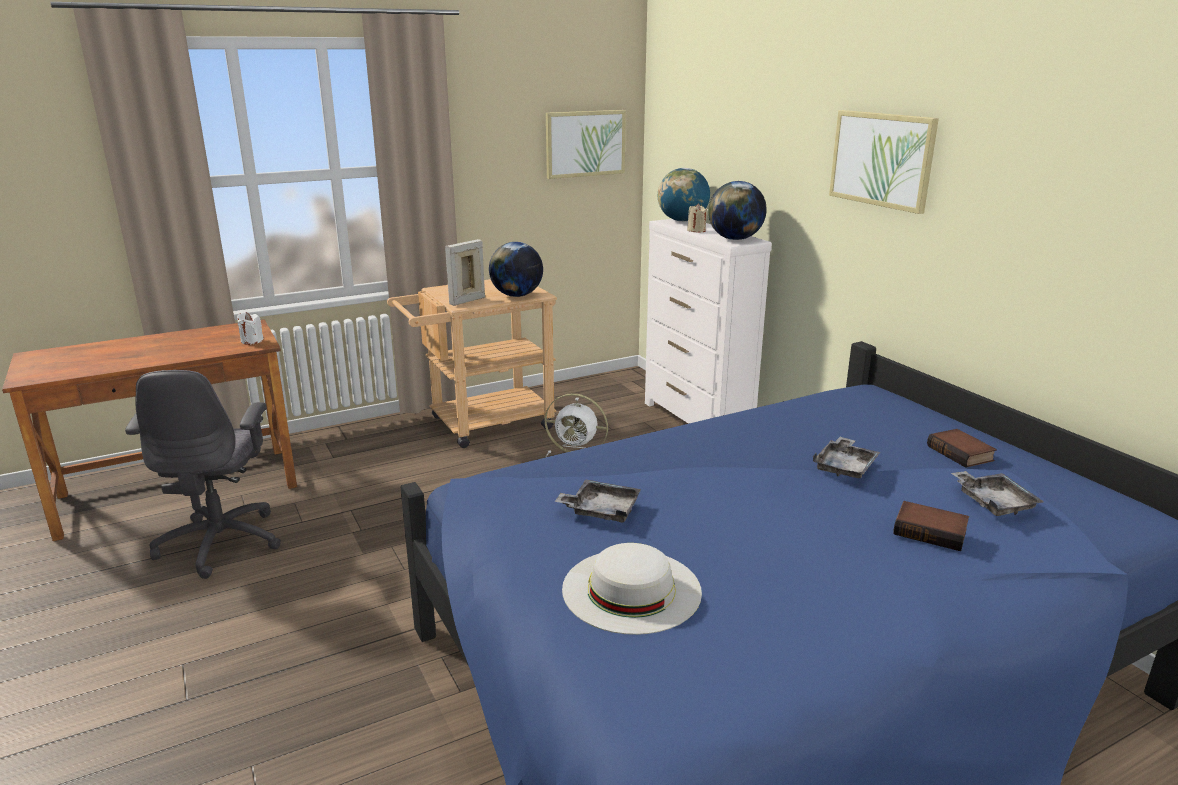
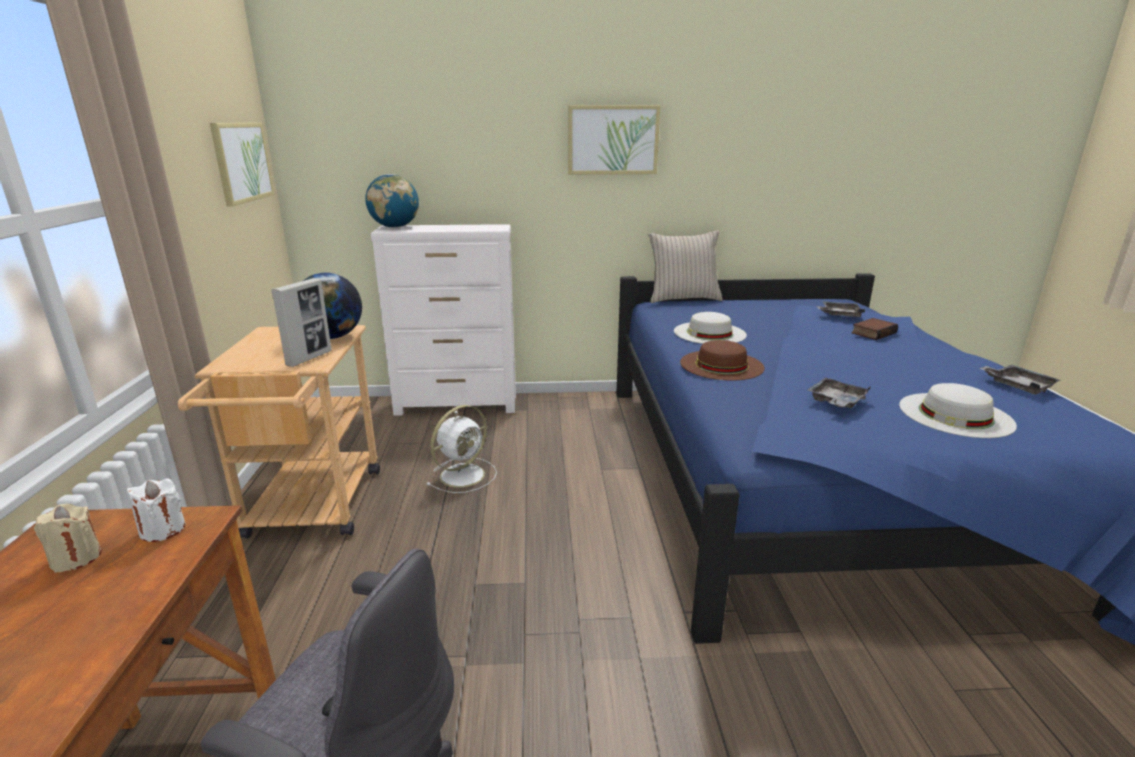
camera: 65 degrees left, 0 degrees up
(467, 301) = (309, 358): picture frame -> picture frame turned 135 degrees counterclockwise
(674, 448) = (721, 365): none -> brown hat
(696, 230) = (438, 229): beige candle -> beige candle (76, 558)
(735, 239) = (487, 227): globe -> none
(783, 430) = (709, 333): none -> white hat
(845, 467) = (784, 330): grey tray -> grey tray (1018, 386)
(915, 400) = (683, 299): none -> beige pillow
(962, 453) = (766, 308): book -> none

